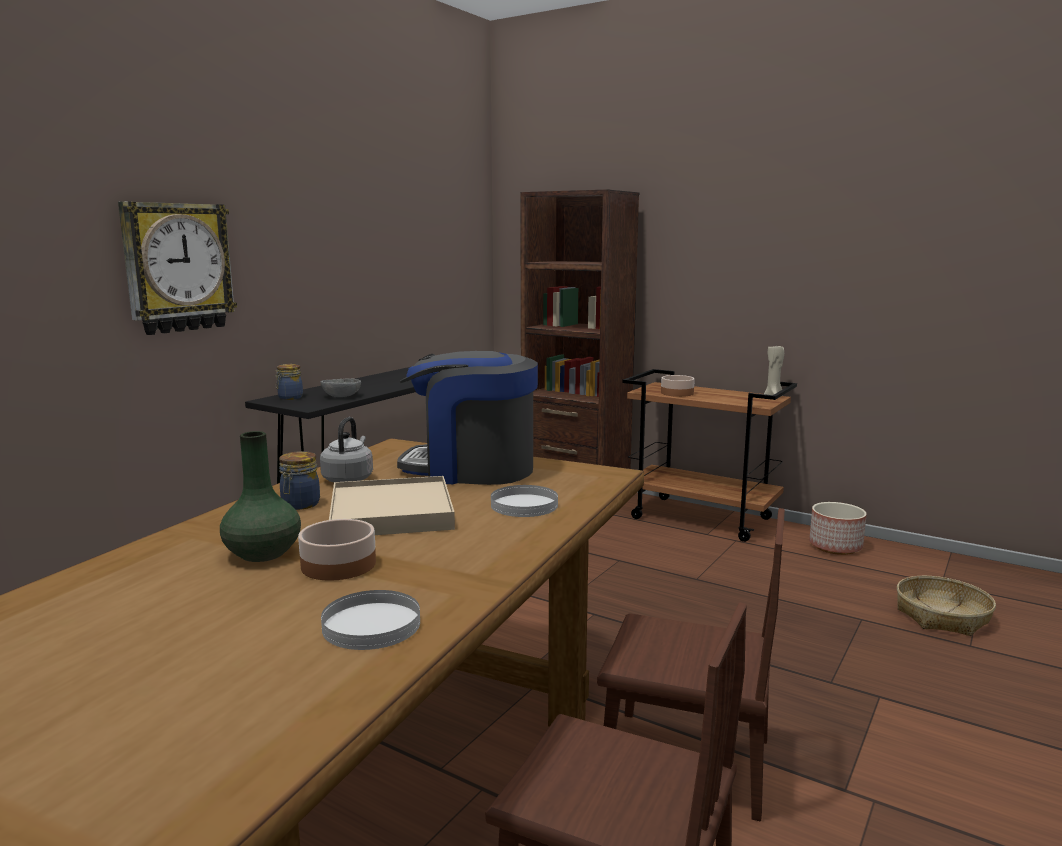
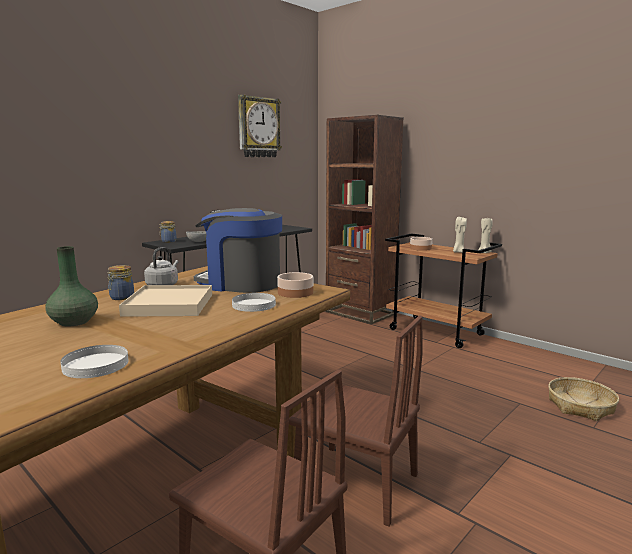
camera: 10 degrees right, 0 degrees up
(177, 267) = (100, 160): wall clock -> wall clock (258, 127)
(339, 565) = (111, 331): bowl -> bowl (296, 293)
(736, 397) = (458, 252): none -> beige candle
(836, 546) = (522, 355): planter -> none

